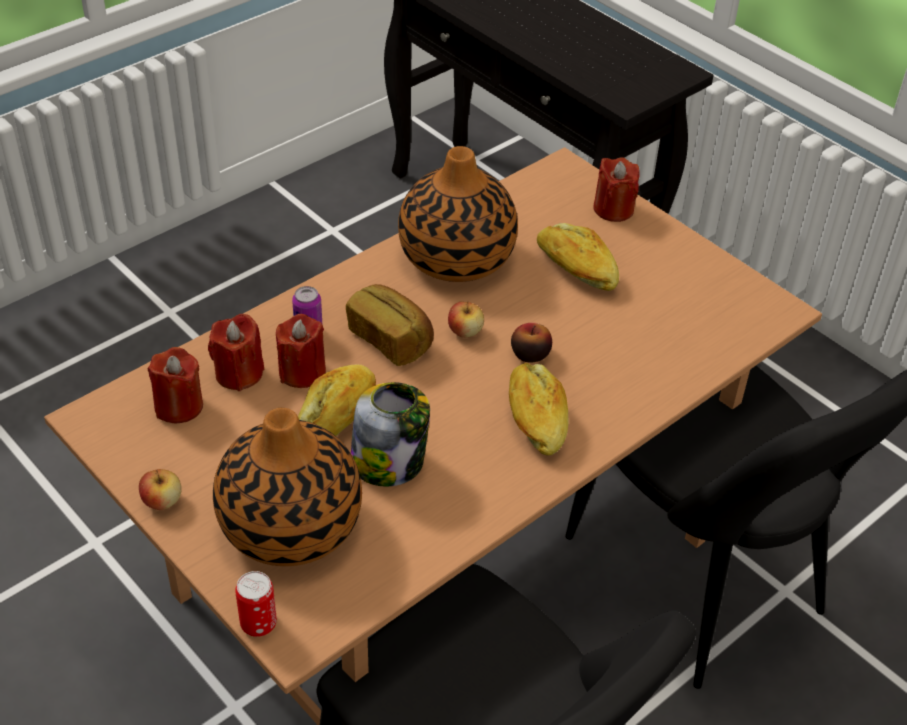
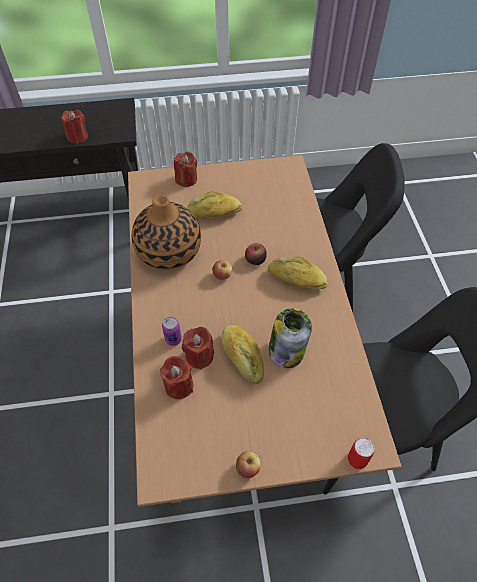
camera: 55 degrees left, 10 degrees up
(179, 406) = (182, 427): red candle -> red candle (78, 137)
(290, 524) = (300, 413): vase -> none
(391, 339) = (205, 307): bread -> none

